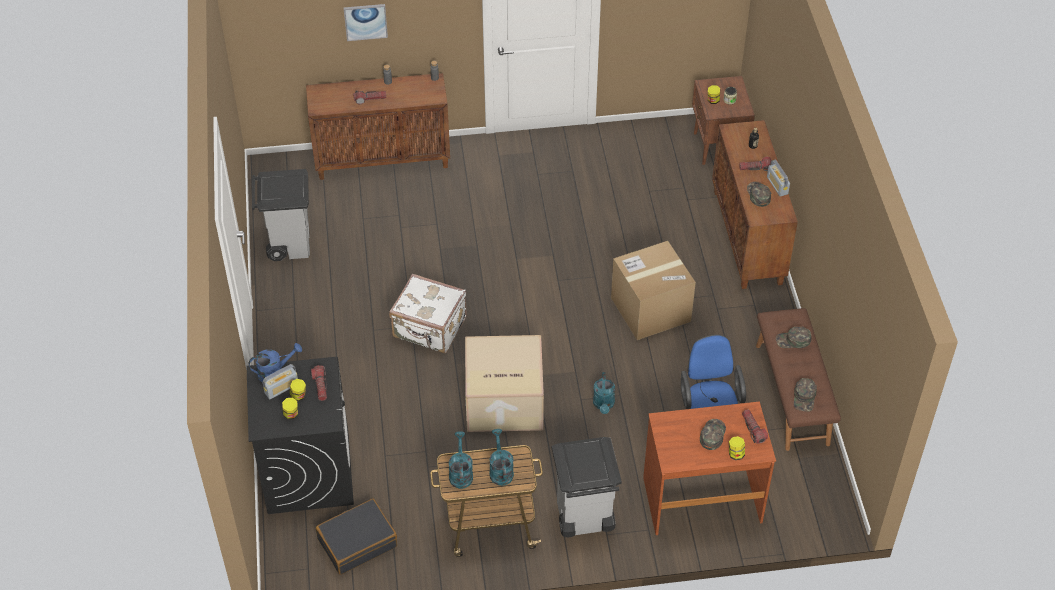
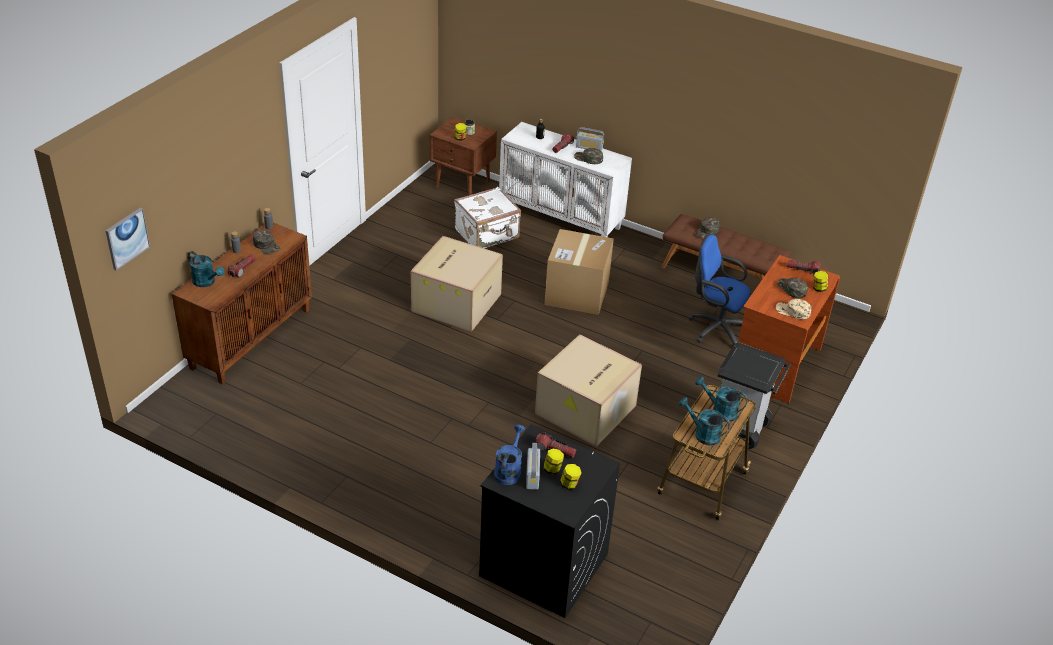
camera: 55 degrees left, 10 degrees down
(288, 243) = (269, 441): grey trash can -> none
(357, 542) = (650, 573): black suitcase -> none
(365, 21) = (208, 192): picture -> picture (127, 238)
(429, 329) = (467, 410): white suitcase -> white suitcase (487, 234)
(552, 242) = (456, 302): none -> cardboard box
(604, 405) = (643, 363): turquoise watering can -> turquoise watering can (207, 282)
(677, 451) = (792, 311): none -> beige cap
(748, 237) = (561, 218): brown cabinet -> white cabinet
(804, 397) = (762, 254): green cap -> green cap (266, 245)

